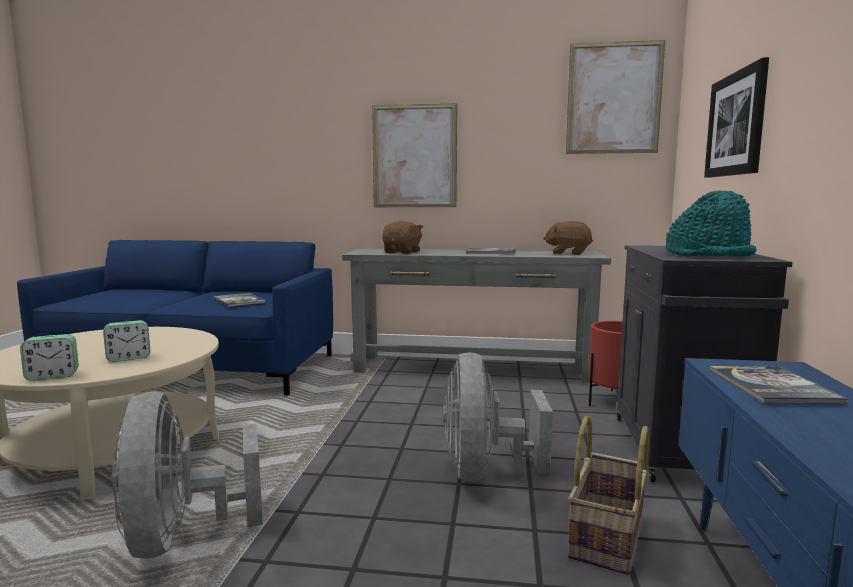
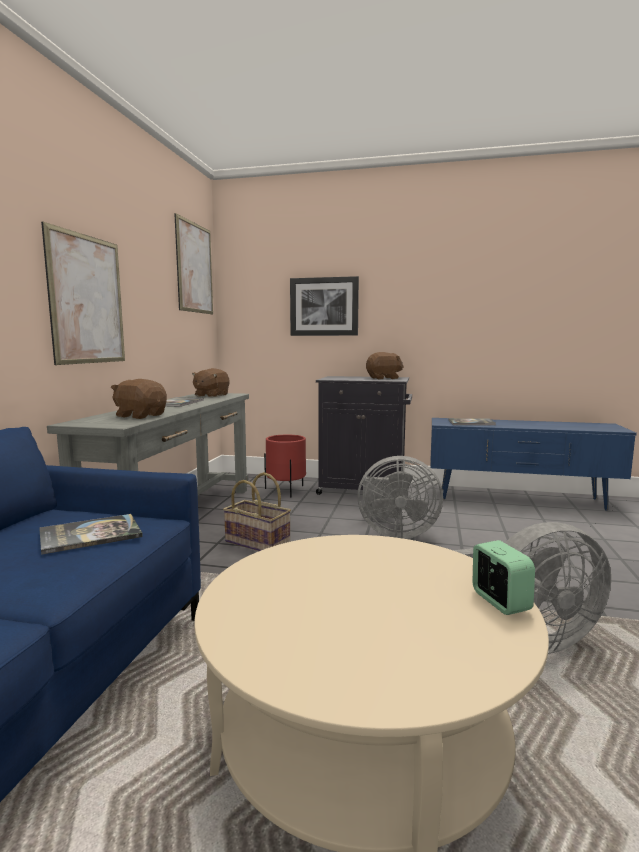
camera: 85 degrees left, 0 degrees up
(128, 358) = (407, 571): alarm clock -> none
(608, 538) = (459, 515): basket -> basket (258, 542)
(709, 255) = (384, 378): turquoise hat -> brown plush toy

